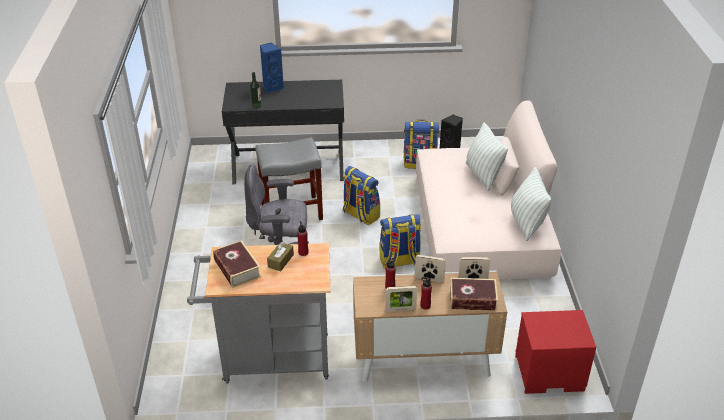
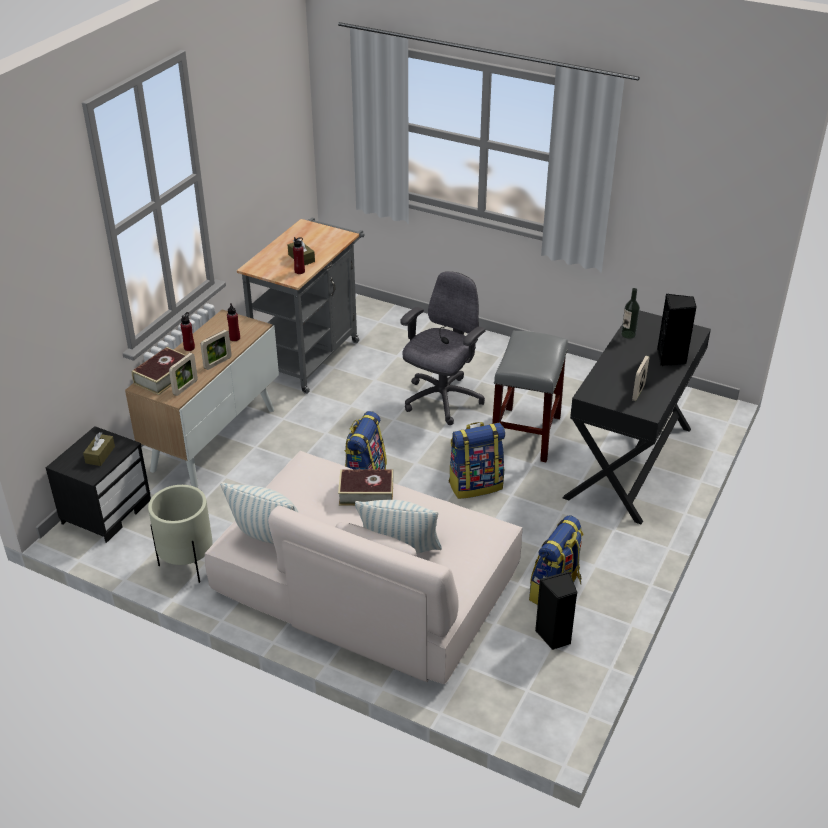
camera: 120 degrees right, 0 degrees up
(237, 269) = (315, 237): book -> book (366, 493)
(272, 87) = (671, 358): blue speaker -> black speaker
(400, 309) = (201, 333): picture frame -> picture frame (638, 392)
(546, 303) = (187, 564): none -> beige planter
(548, 374) = (106, 510): red nightstand -> black nightstand
(554, 325) = (100, 455): none -> brown tissue box

